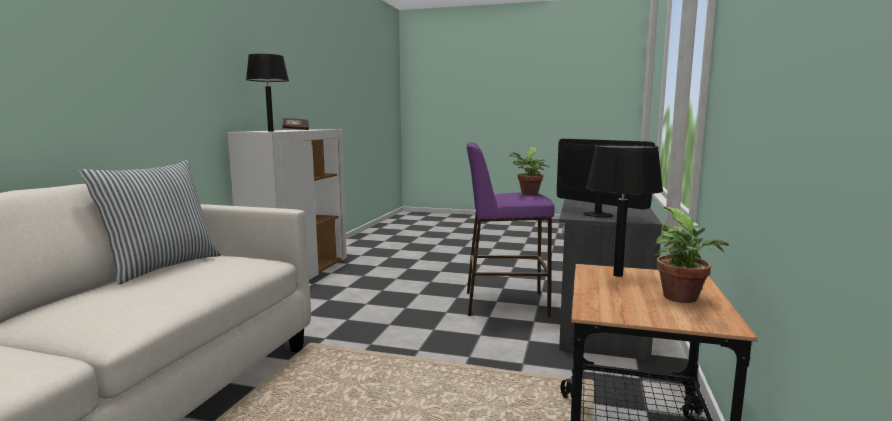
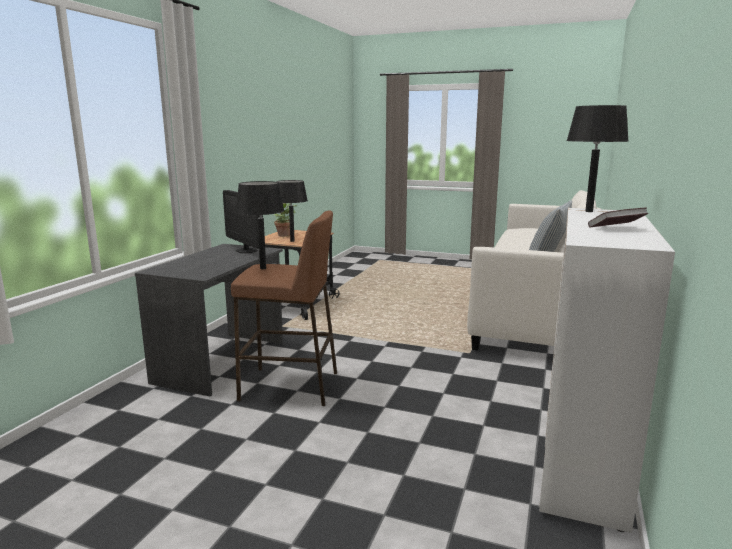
camera: 175 degrees left, 5 degrees up
(505, 304) = (290, 386): purple stool -> brown stool
(528, 194) = (263, 268): potted plant -> black table lamp

